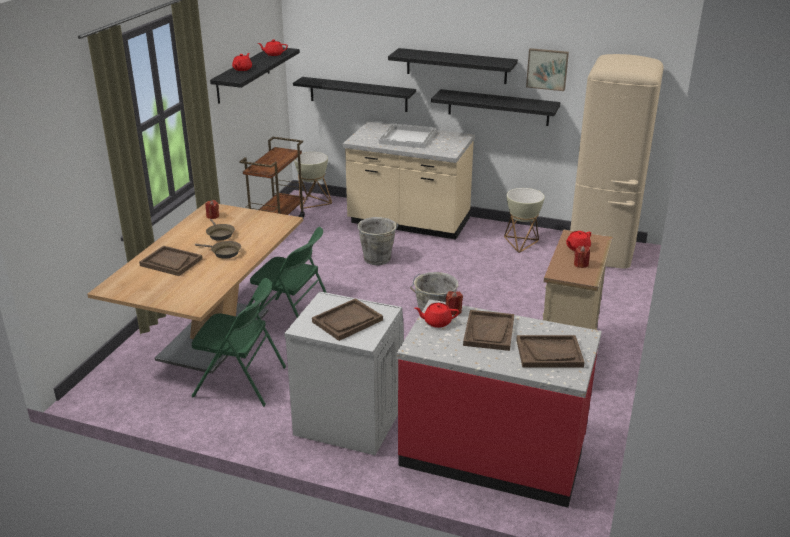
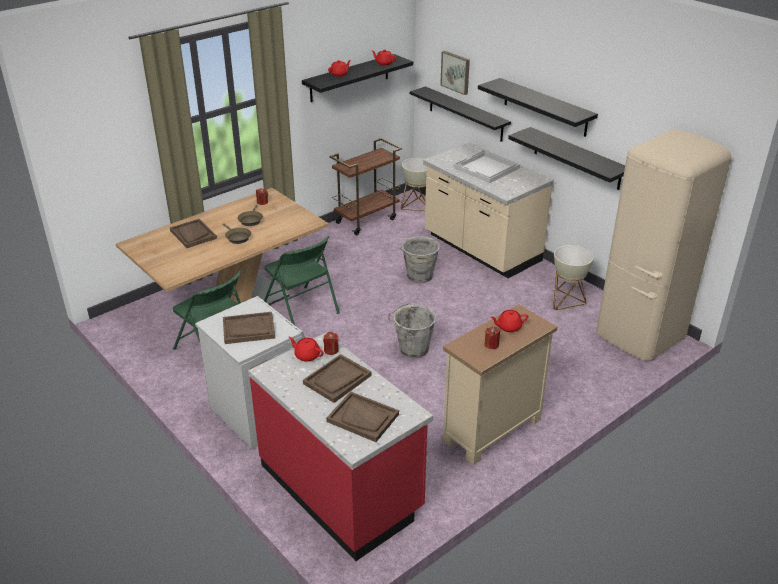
camera: 30 degrees right, 5 degrees up
(547, 69) = (623, 131): picture -> picture (456, 72)

